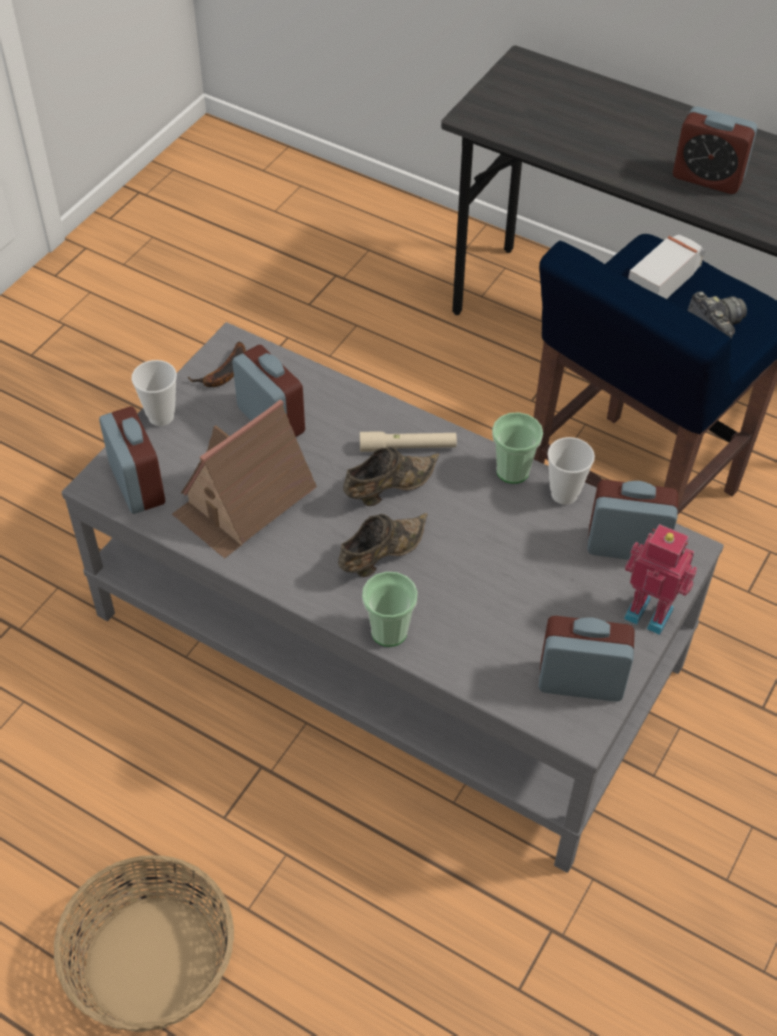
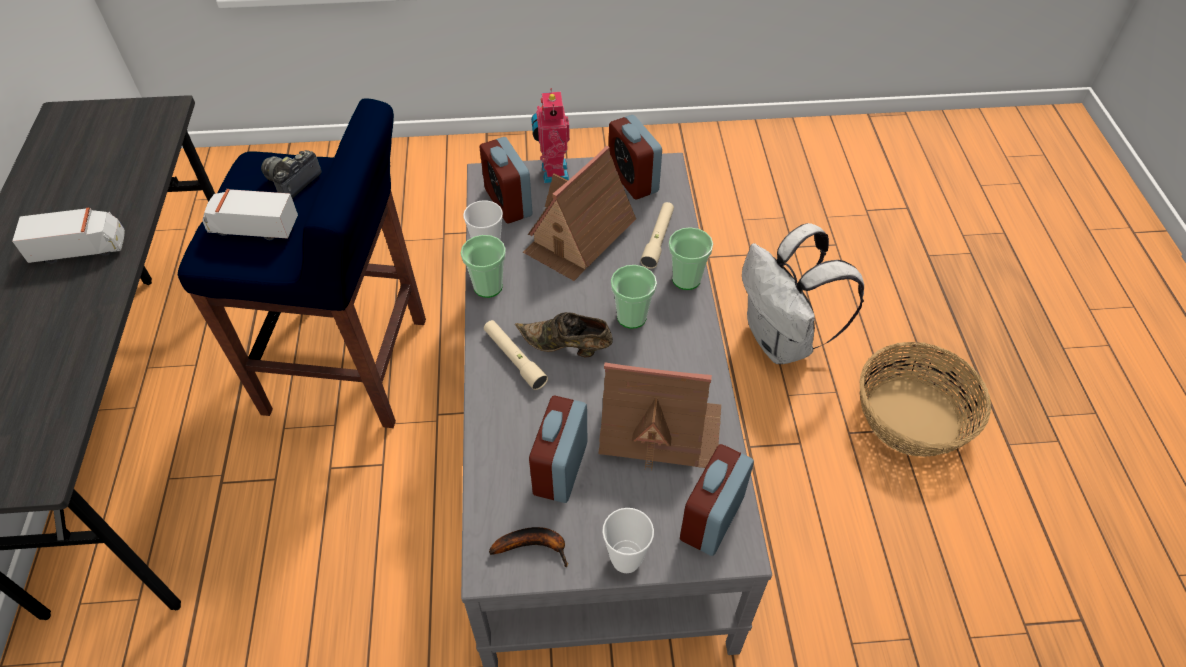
camera: 125 degrees left, 0 degrees up
(358, 909) = (782, 341): none -> white backpack
(380, 556) = (631, 317): brown shoe -> cup
(465, 643) = (658, 239): none -> beige flashlight
(524, 576) = (578, 237): none -> toy house
(707, 178) = (80, 248): alarm clock -> toy truck

